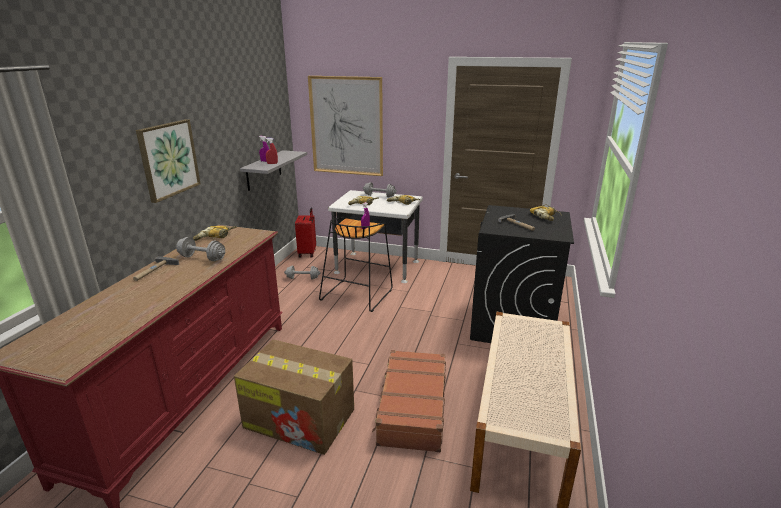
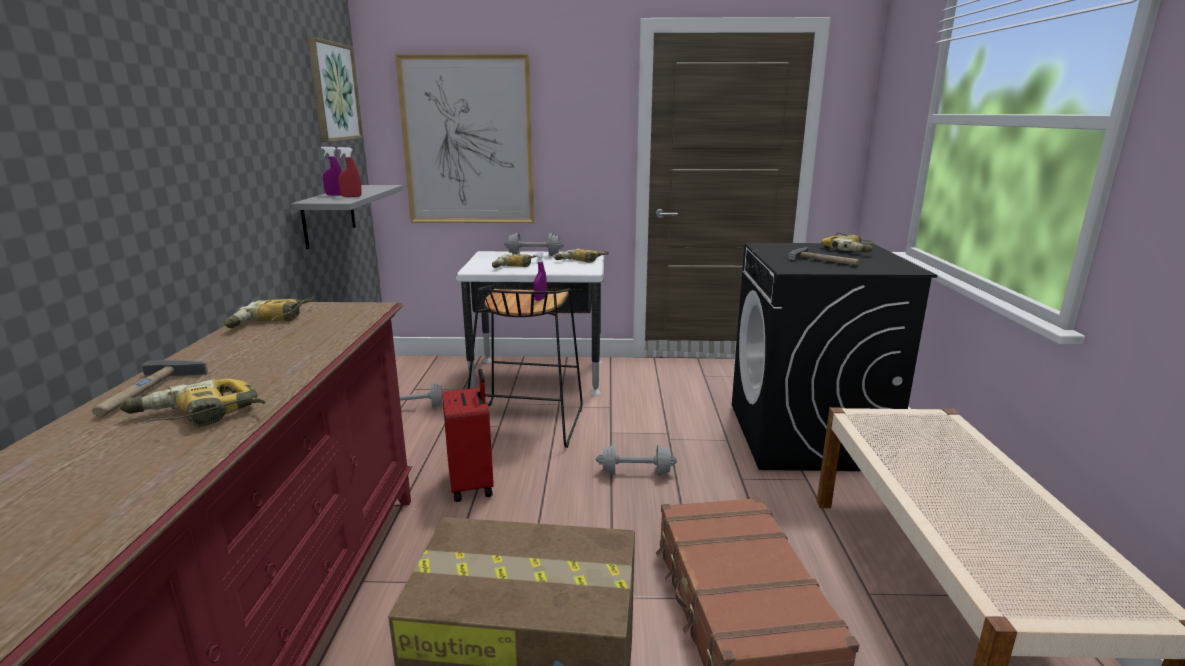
camera: 15 degrees left, 5 degrees down
(168, 159) = (154, 156): picture -> picture (333, 92)
(168, 285) = (196, 416): none -> power drill
(202, 258) = (261, 357): grey dumbbell -> grey dumbbell (635, 472)
(308, 253) = (407, 367): red suitcase -> red suitcase (473, 485)

